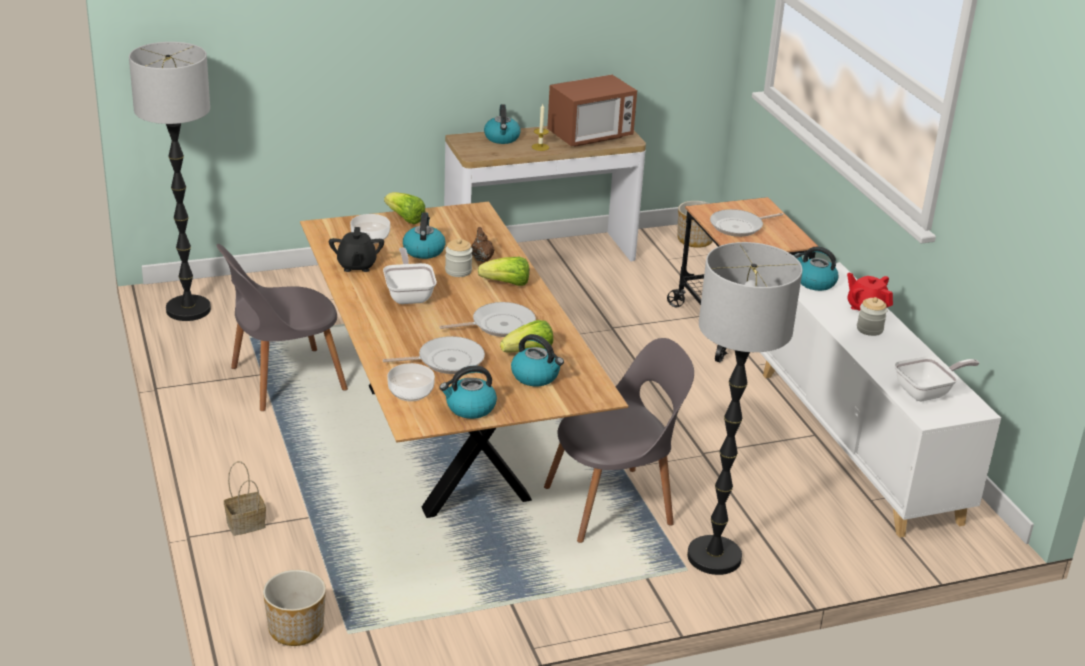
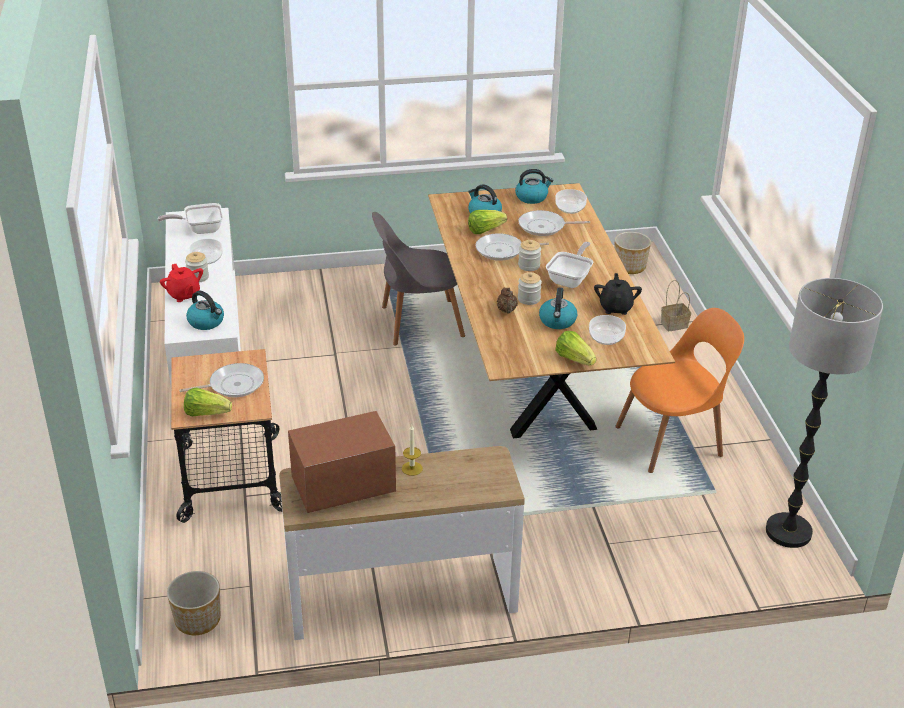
camera: 170 degrees left, 5 degrees up
(283, 380) = (673, 440): grey chair -> orange chair
(409, 294) = (570, 279): frying pan -> frying pan turned 150 degrees counterclockwise
(462, 308) = (529, 265): none -> jar
(502, 138) = (454, 487): kettle -> none
(506, 284) = (490, 285): lettuce -> lettuce (206, 413)
(714, 557) = (365, 287): floor lamp -> none
(880, 353) = (207, 258): none -> bowl

